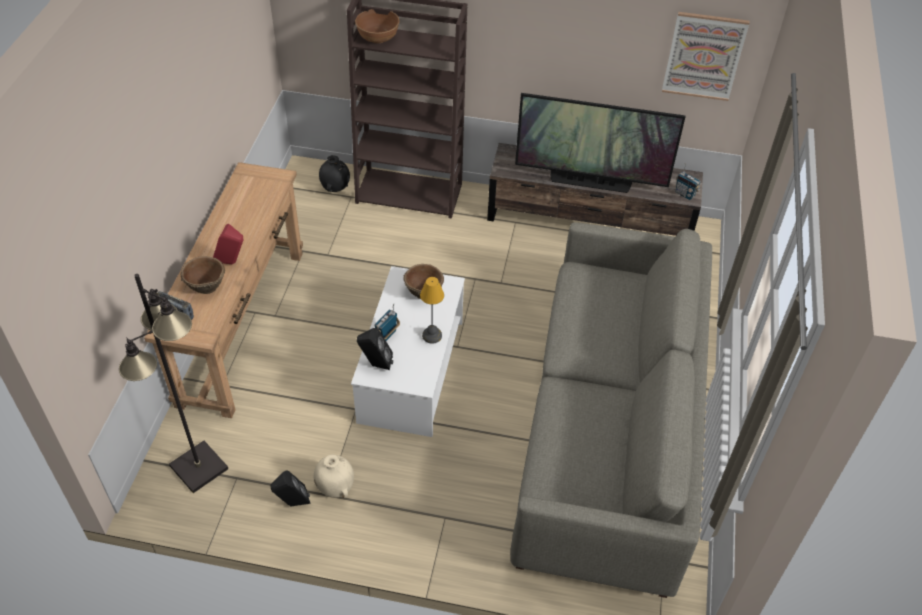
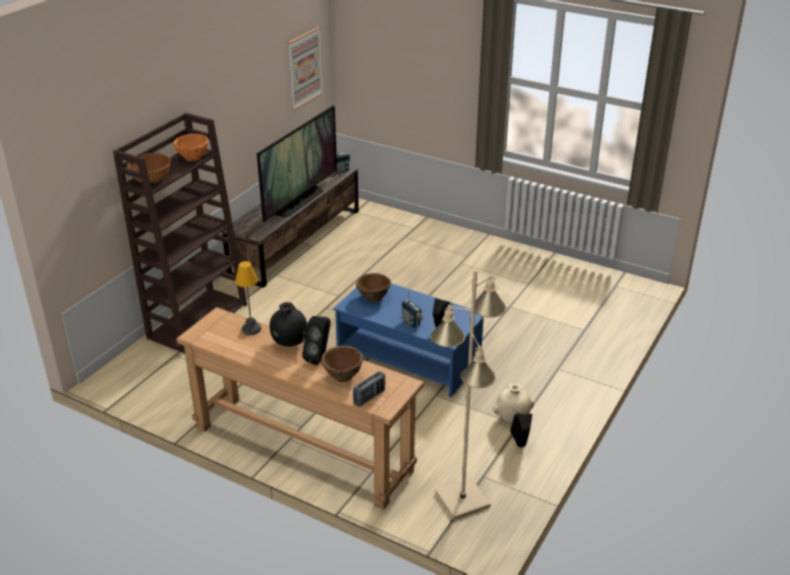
camera: 70 degrees left, 15 degrees down
(198, 468) = (463, 500): black floor lamp -> beige floor lamp
(231, 263) = (319, 357): red speaker -> black speaker
(335, 188) = (155, 362): black vase -> black vase (289, 344)
(411, 371) = (409, 358): white coffee table -> blue coffee table
(432, 335) = (422, 301): table lamp -> table lamp (251, 328)
(436, 48) = (192, 158): none -> orange bowl
(607, 435) = (509, 283): grey sofa -> none

